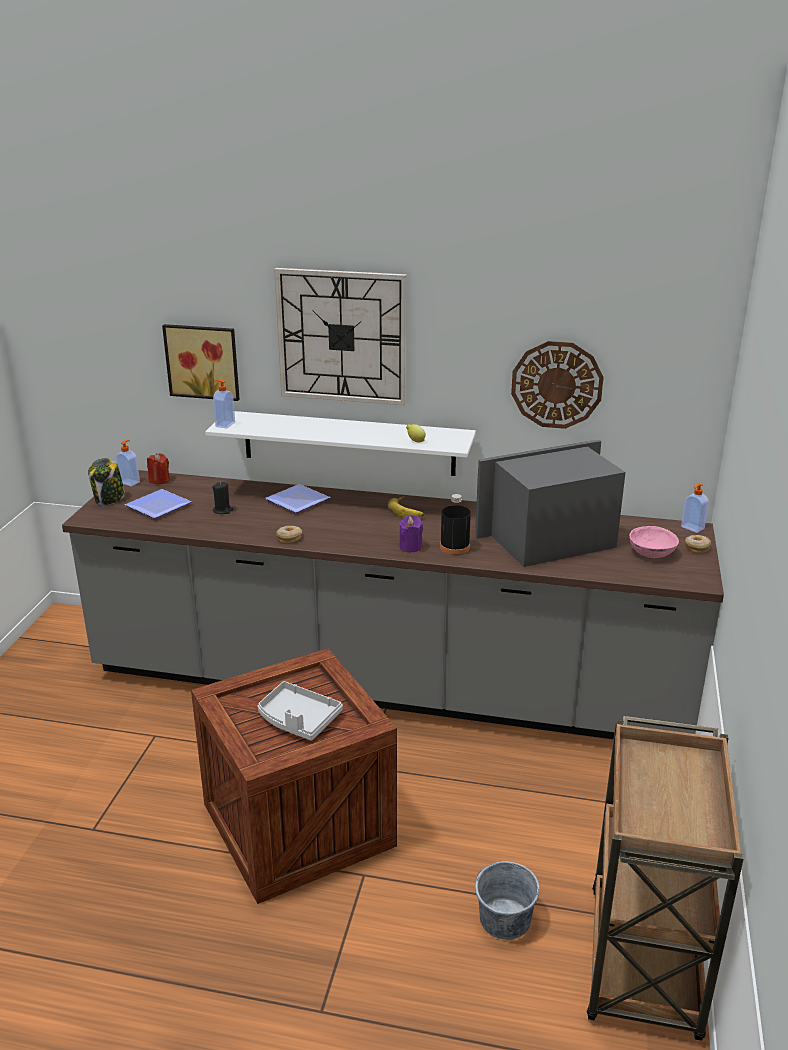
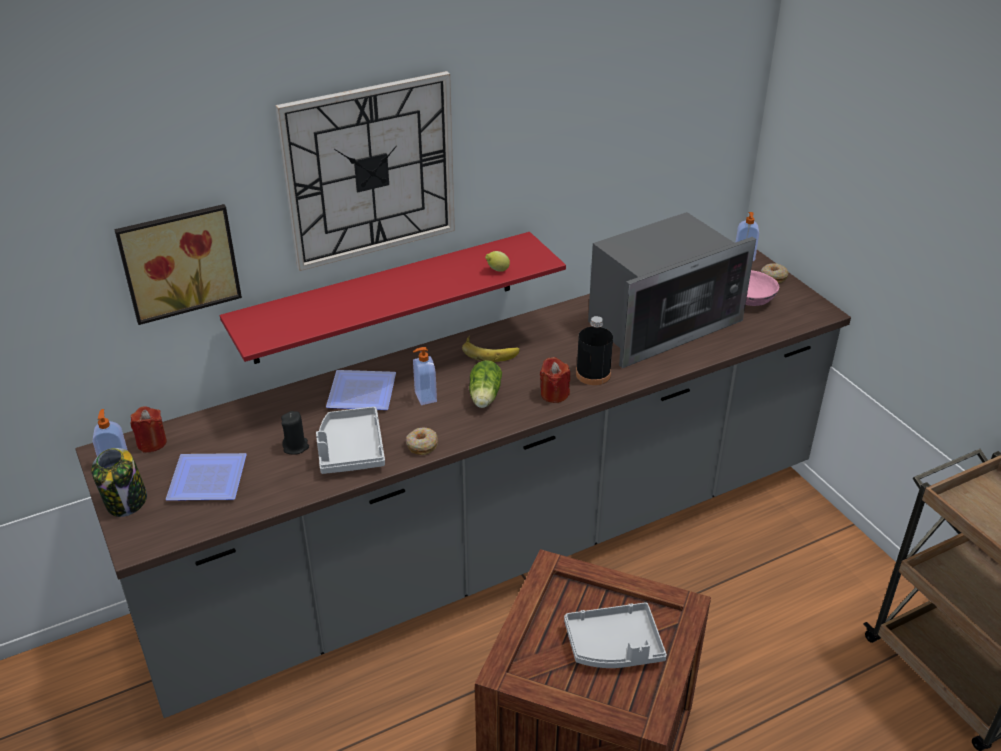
camera: 40 degrees left, 10 degrees up
(224, 424) = (253, 337): soap dispenser -> soap dispenser (424, 397)
(248, 523) = (350, 450): none -> grey tray
(348, 443) = (385, 297): white shelf -> red shelf
(364, 531) = (484, 397): none -> lettuce
(410, 547) = (554, 394): purple candle -> red candle
(505, 919) = (841, 711): grey bucket -> none
(551, 540) = (659, 324): microwave -> microwave turned 150 degrees counterclockwise
(556, 384) = (611, 153): wall clock -> none

